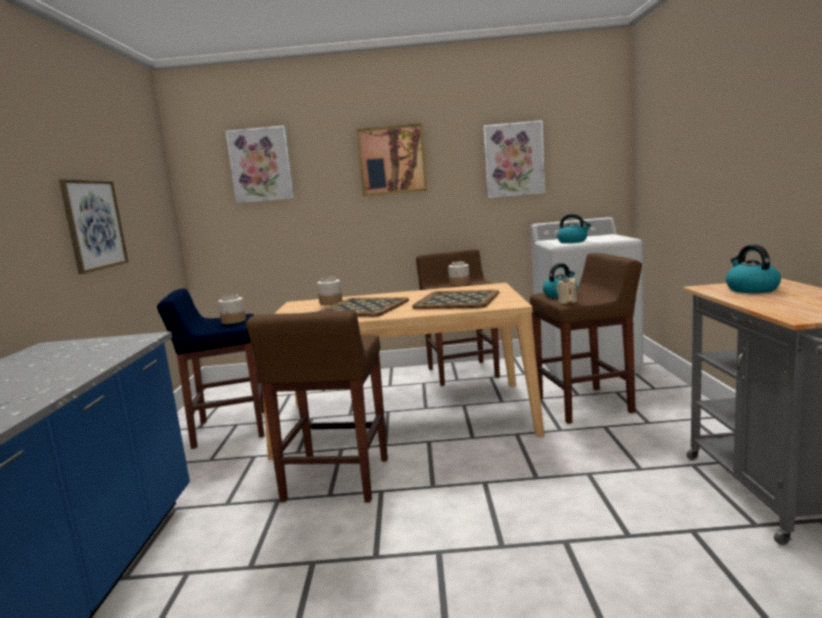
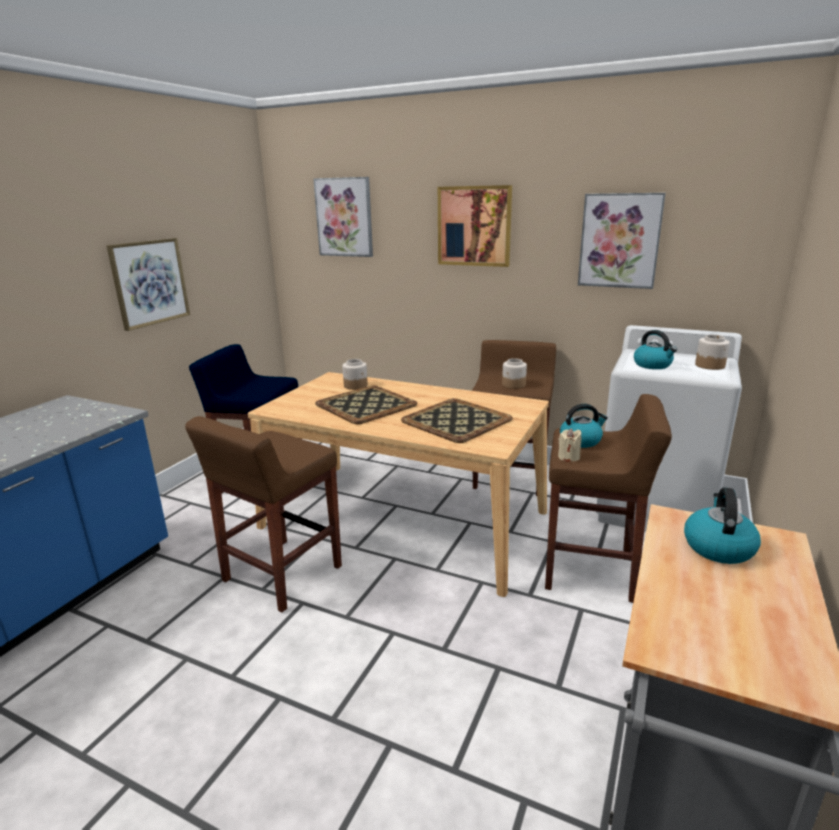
camera: 25 degrees right, 10 degrees up
(234, 321) = (265, 387): jar -> jar (710, 365)

